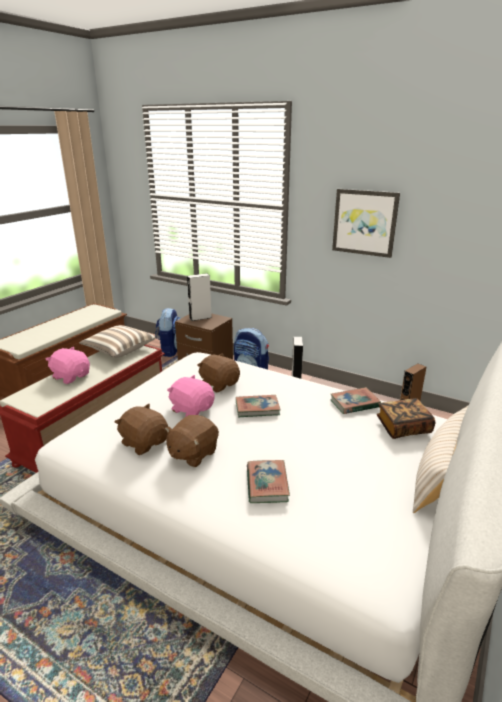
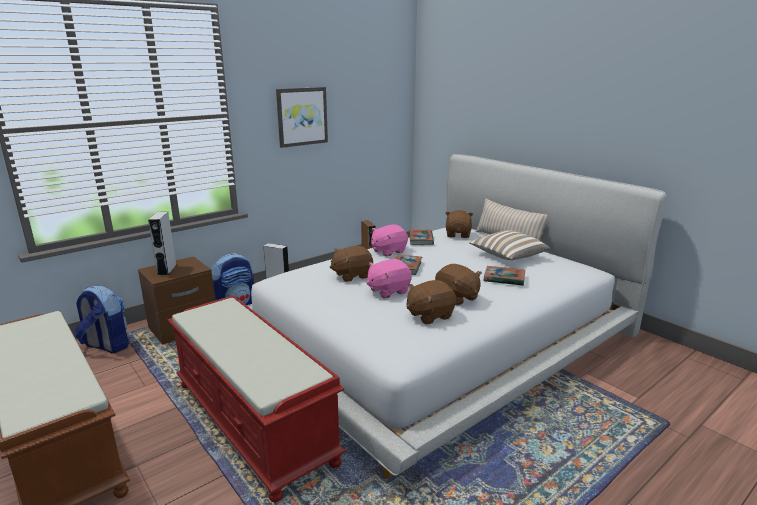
camera: 70 degrees left, 5 degrees down
(71, 376) = (246, 352): pink plush toy -> pink plush toy (388, 251)
(119, 350) = (205, 318): pillow -> pillow (507, 256)
(403, 427) = (458, 234): book -> brown plush toy

